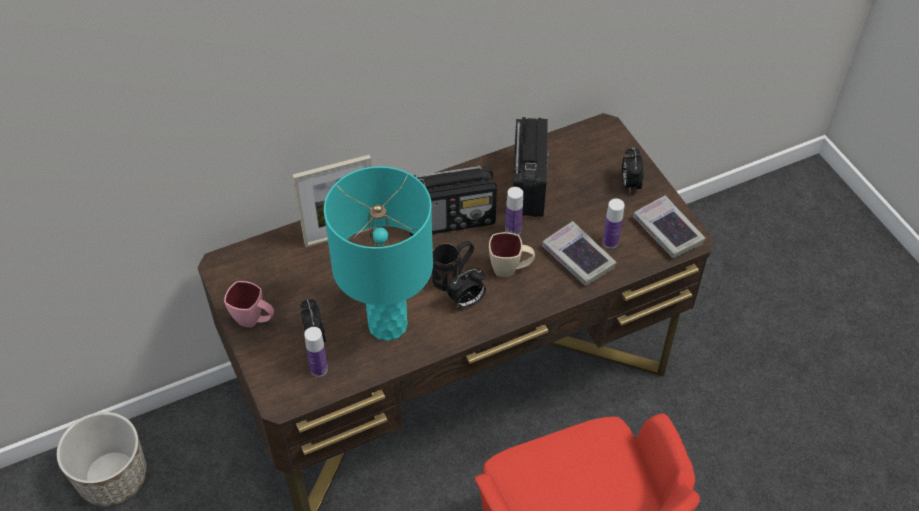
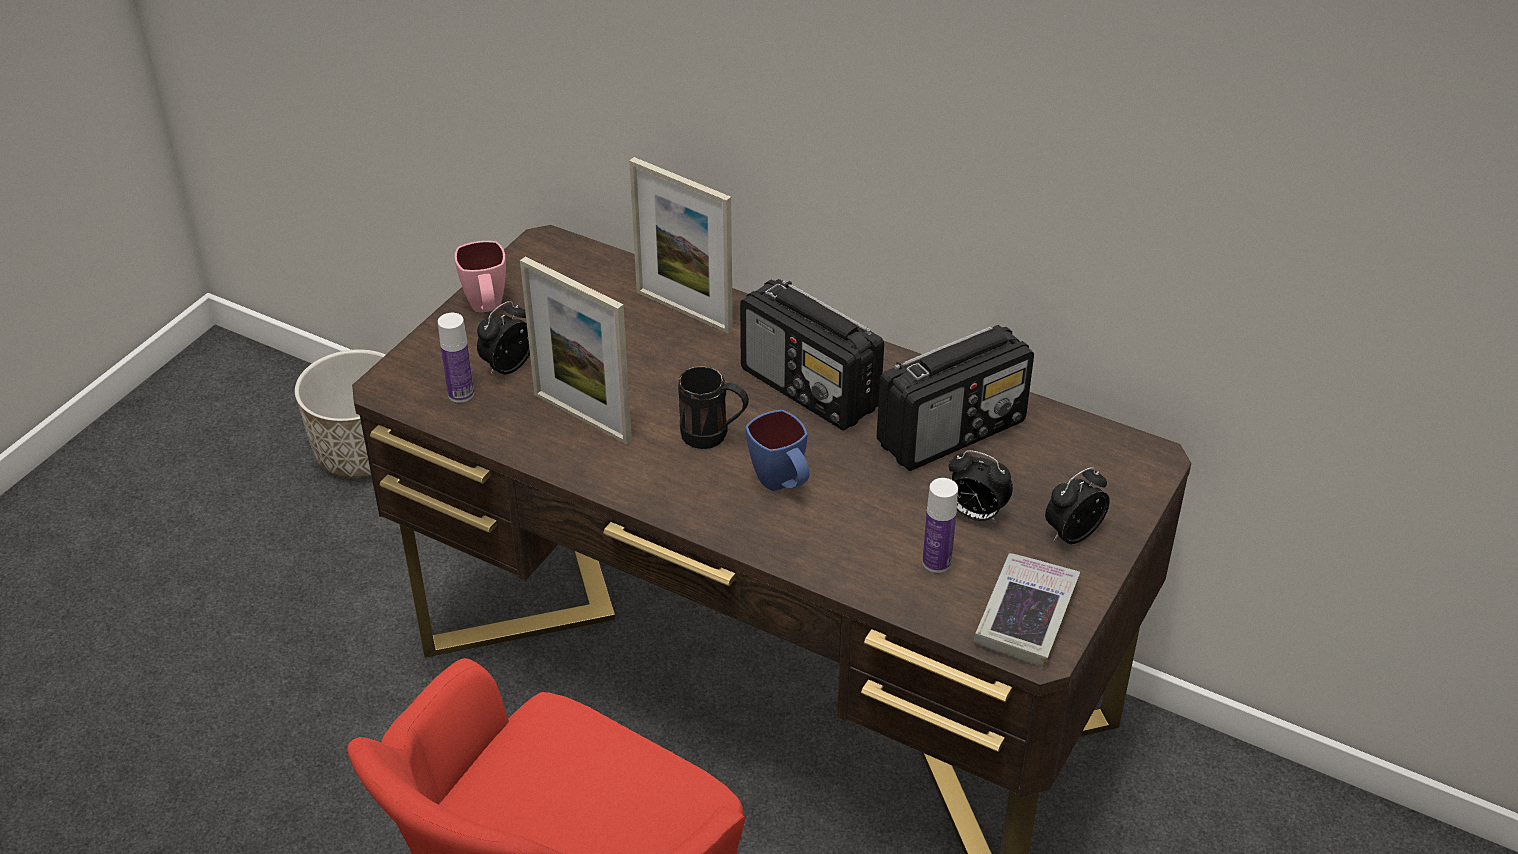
camera: 55 degrees right, 10 degrees down
(388, 324) = (582, 417): turquoise table lamp -> picture frame
(466, 301) = (686, 469): alarm clock -> alarm clock (975, 514)
(510, 269) = (782, 485): beige mug -> blue mug
(513, 230) = (853, 455): bottle -> none
(578, 258) = (872, 542): book -> none

